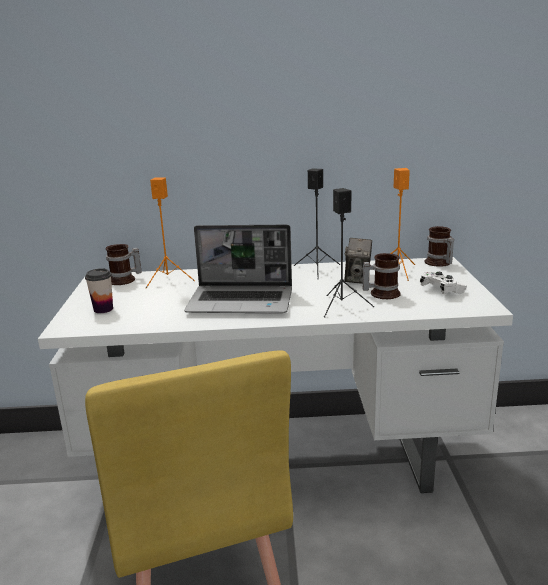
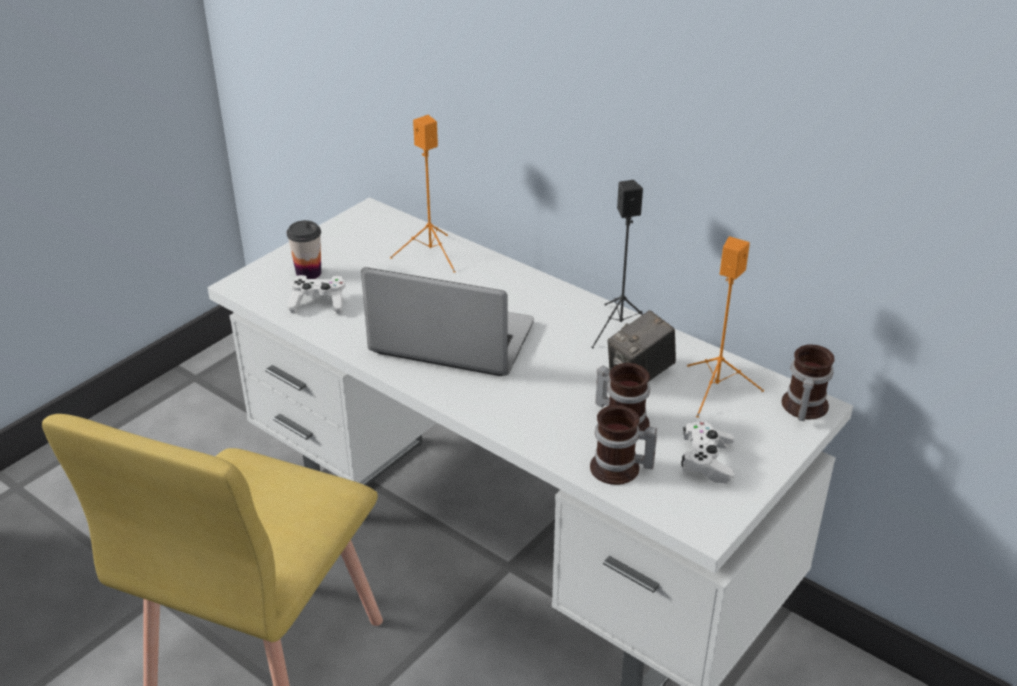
camera: 40 degrees right, 15 degrees up
(125, 280) = (389, 231): mug -> mug (619, 470)
(134, 317) = (318, 303): none -> white game controller
(242, 301) = (449, 340): laptop -> laptop turned 150 degrees clockwise
(342, 306) = (541, 414): black speaker -> none

